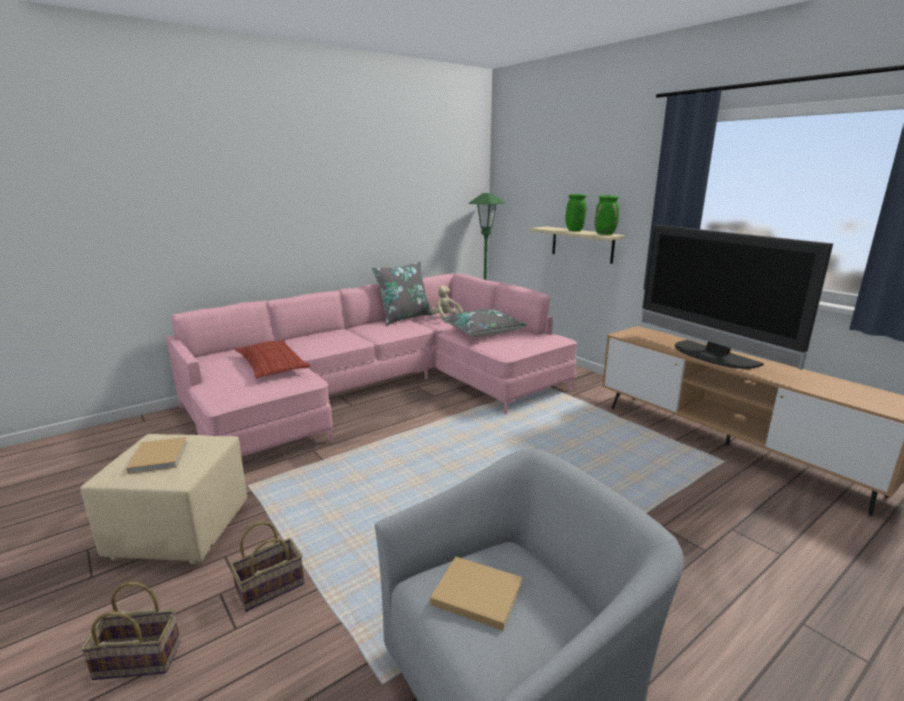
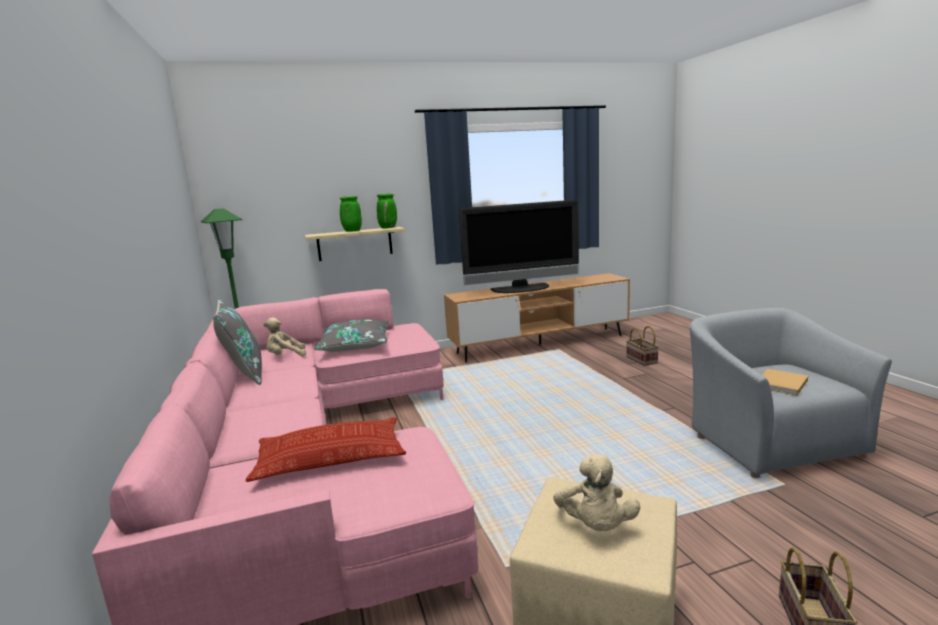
camera: 70 degrees left, 5 degrees down
(159, 456) = (596, 526): beige book -> beige plush toy
(271, 586) = (694, 539): basket -> basket (640, 360)

